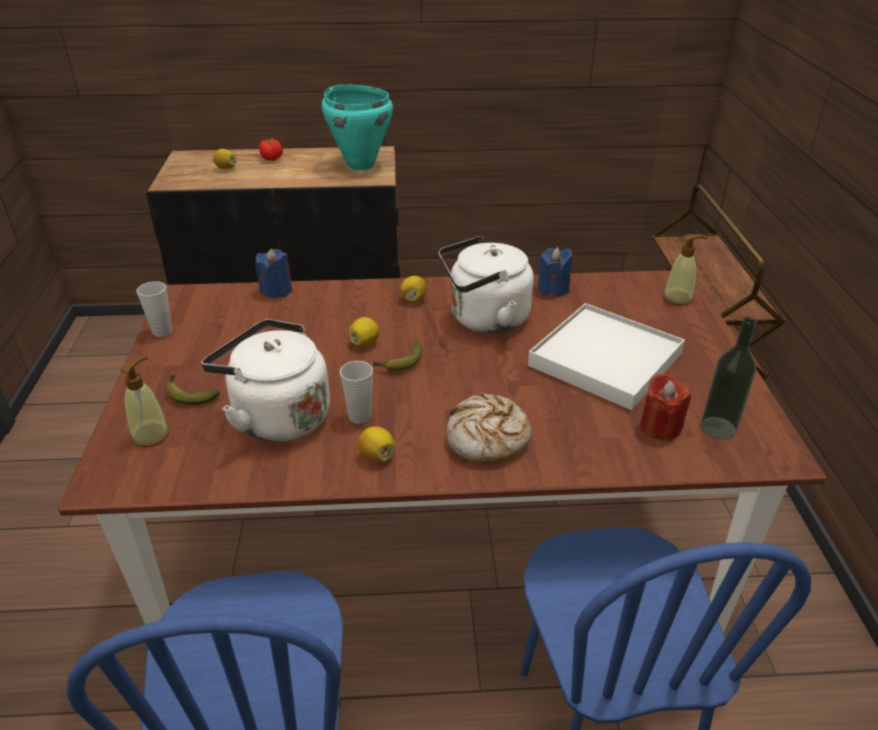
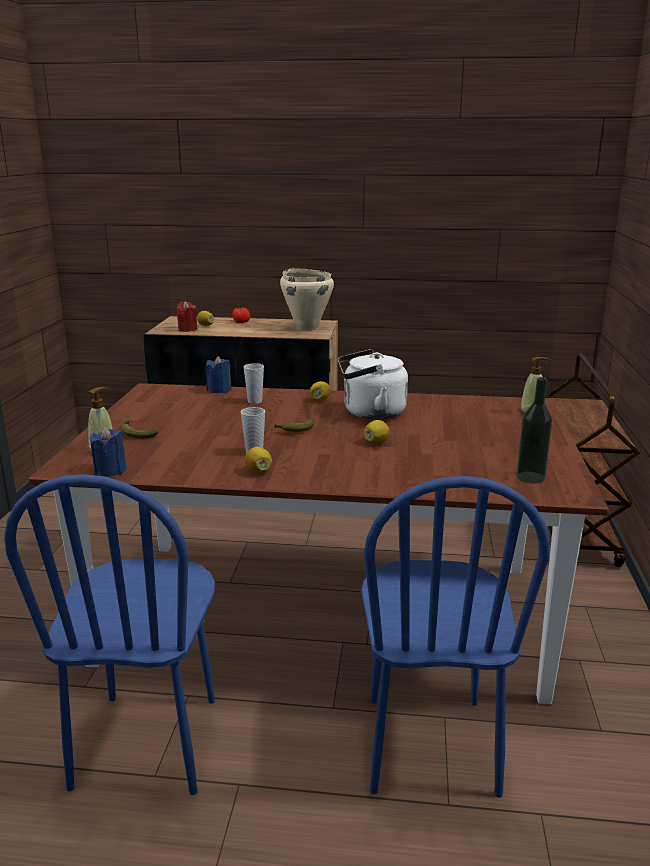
camera: 10 degrees right, 15 degrees down
(162, 331) = (130, 404): cup -> cup (254, 401)
(276, 416) = (194, 448): white kettle -> none
(360, 165) = (307, 328): turquoise cooking pot -> beige cooking pot
(365, 343) = (273, 418): lemon -> lemon (376, 442)
(487, 439) = (344, 469): bread -> none
(553, 289) = (432, 401): blue candle -> blue candle (110, 470)
(605, 359) = (456, 438): white tray -> none
(660, 427) = (483, 473): red candle -> red candle (187, 329)

